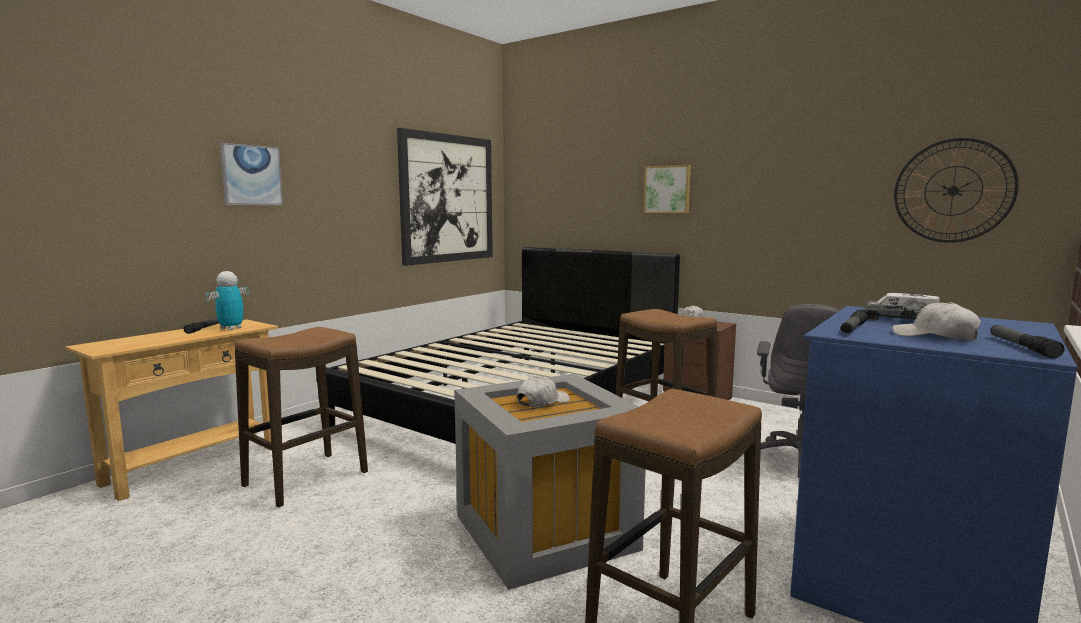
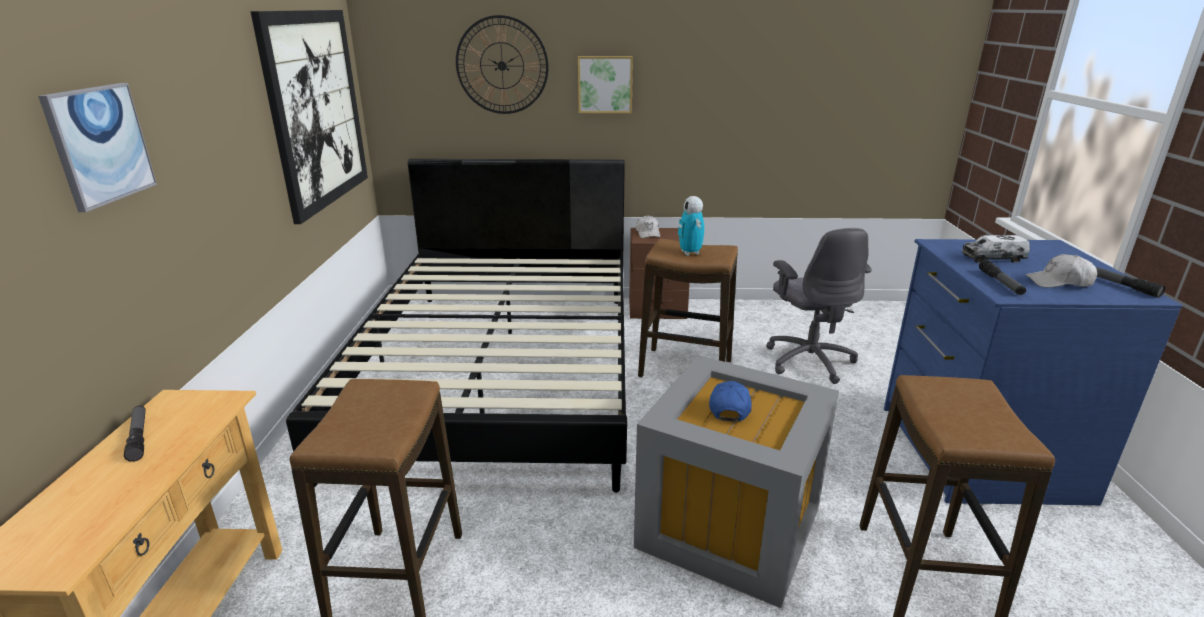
camera: 35 degrees left, 15 degrees up
(231, 328) = (189, 422): toy robot -> toy robot (690, 253)
(542, 402) = (729, 407): white cap -> blue cap
(953, 191) = (882, 91): wall clock -> wall clock (502, 65)

